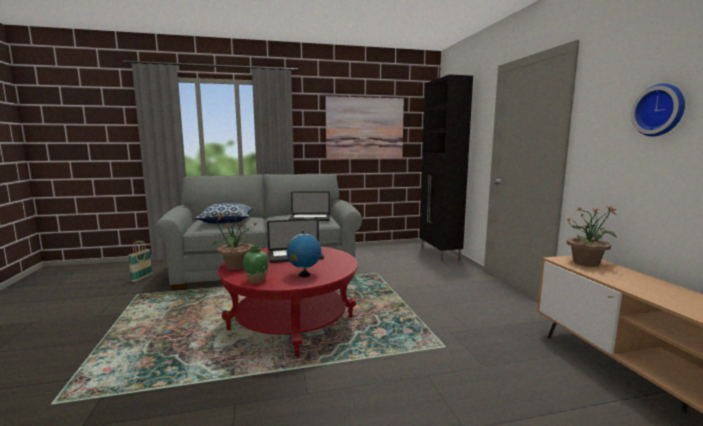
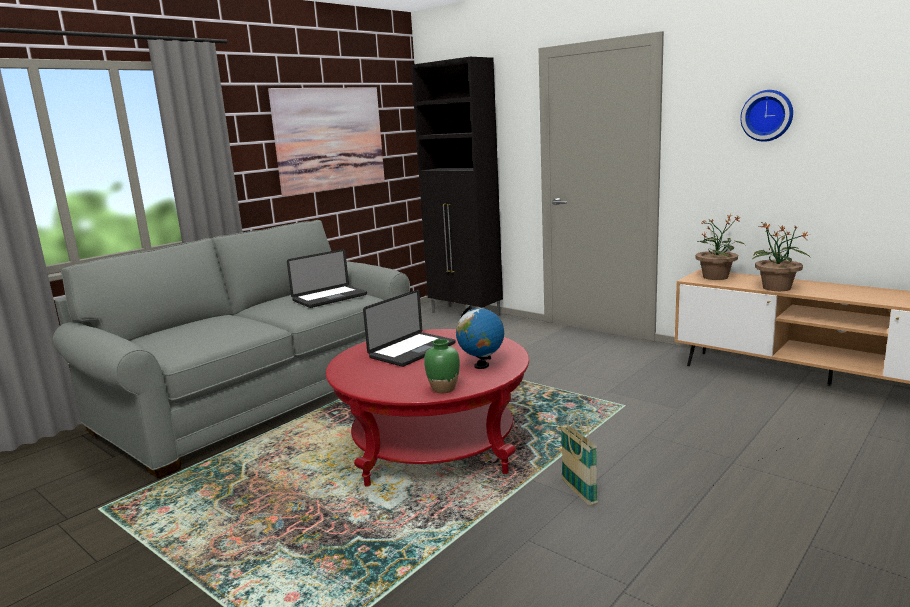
camera: 35 degrees left, 5 degrees up
(142, 278) = (43, 486): basket -> basket (578, 492)
(226, 221) = (204, 332): pillow -> none
(236, 266) = (370, 384): potted plant -> potted plant (776, 288)

